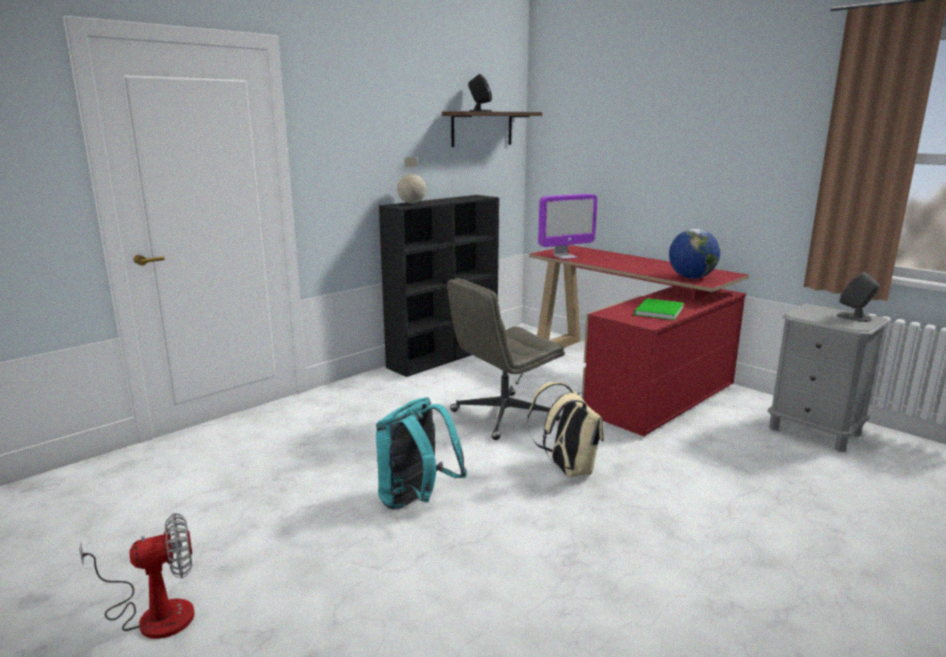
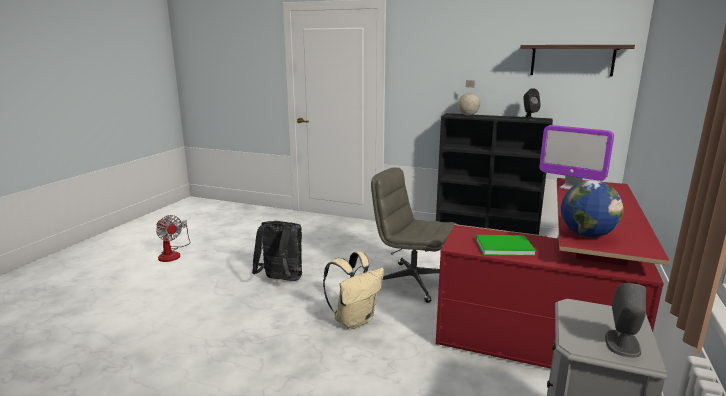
camera: 65 degrees right, 0 degrees up
(416, 501) = (281, 281): turquoise backpack -> black backpack
(480, 111) = (558, 44): black speaker -> black speaker (529, 119)

